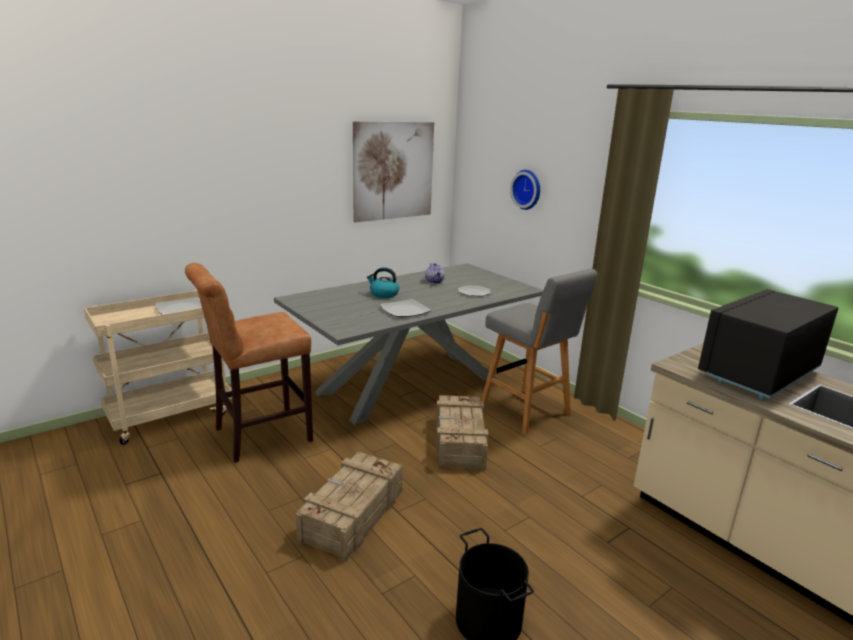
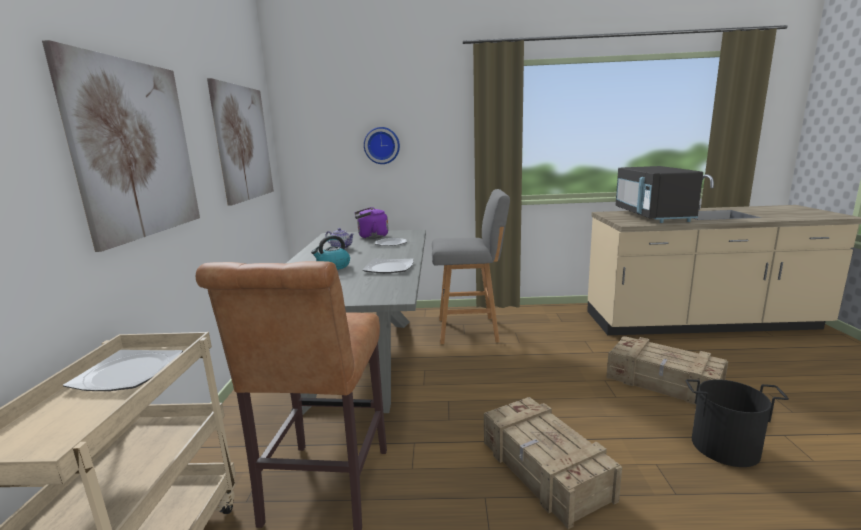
camera: 50 degrees left, 5 degrees down
(256, 179) = (136, 149): none -> picture
(459, 442) = (480, 371): crate -> crate (664, 383)
(482, 280) = (371, 237): none -> purple kettle

